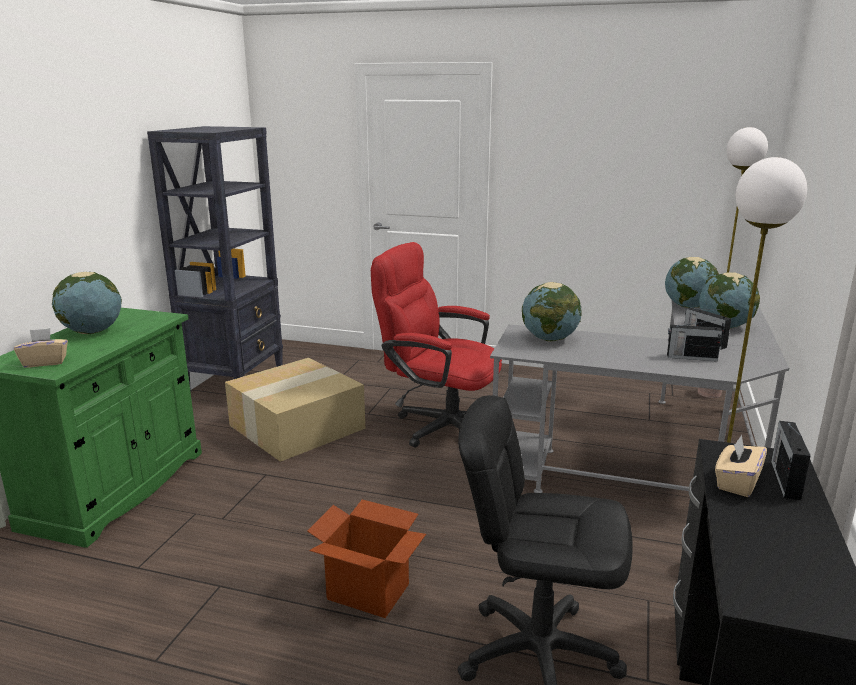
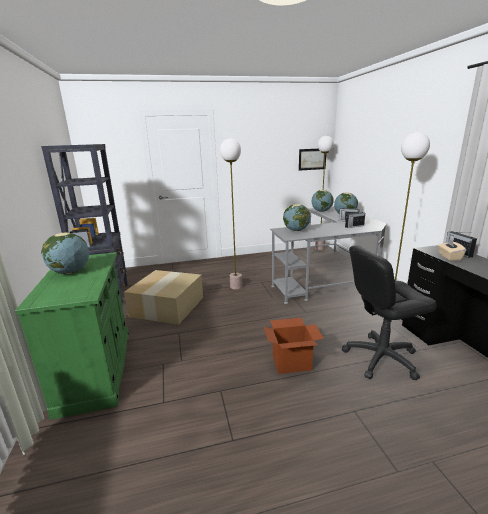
camera: 30 degrees left, 0 degrees up
(45, 362) = (70, 293): beige tissue box -> none
(440, 425) = (236, 286): red office chair -> floor lamp
(716, 180) = (312, 159): none -> picture

